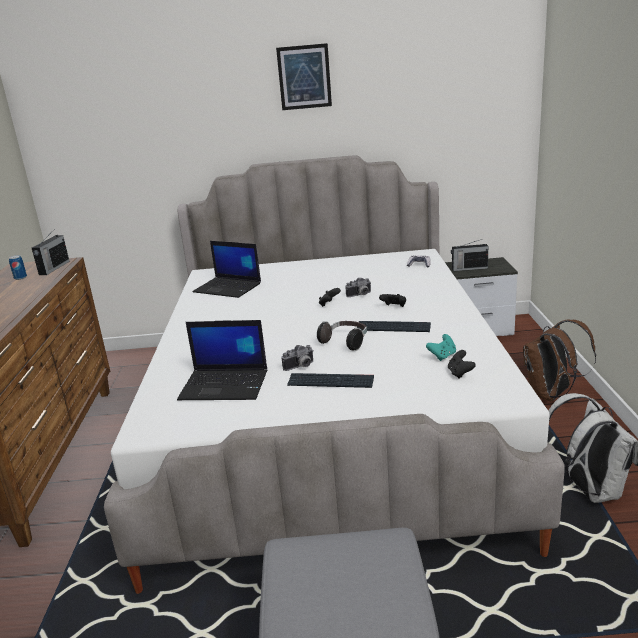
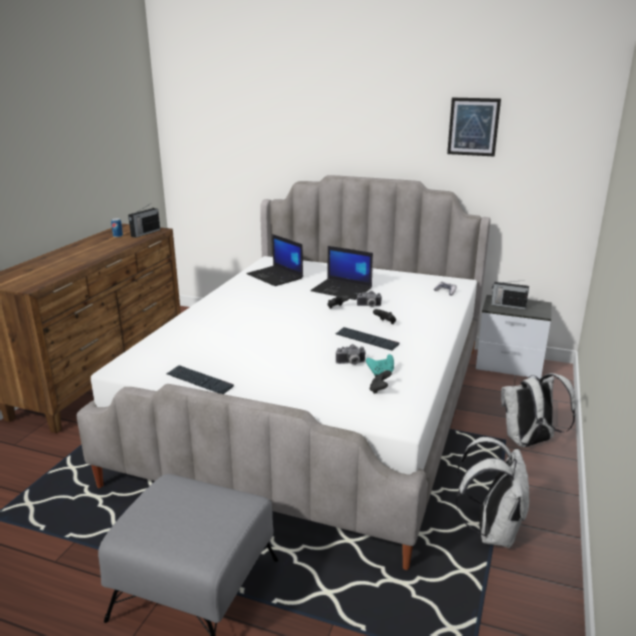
camera: 20 degrees right, 0 degrees up
(225, 385) = (202, 351): laptop -> laptop (342, 290)
(300, 367) = (266, 352): camera -> camera (351, 363)
(304, 77) = (383, 104): picture -> picture (473, 127)
(330, 382) = (275, 369): keyboard -> keyboard (199, 381)
(345, 342) = (318, 341): headphones -> none
(551, 395) = (529, 442): brown backpack -> white backpack

